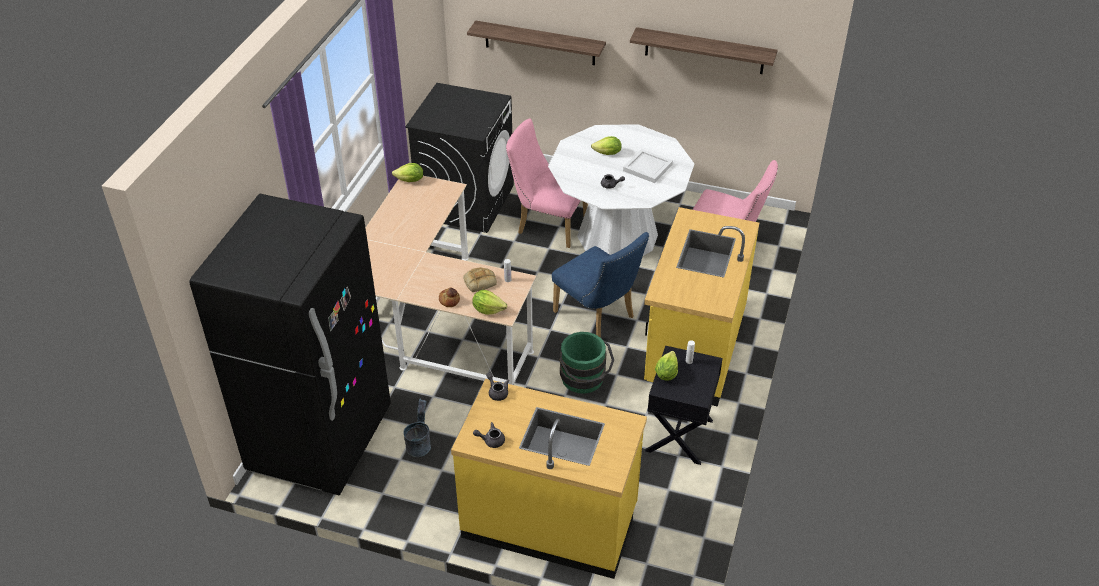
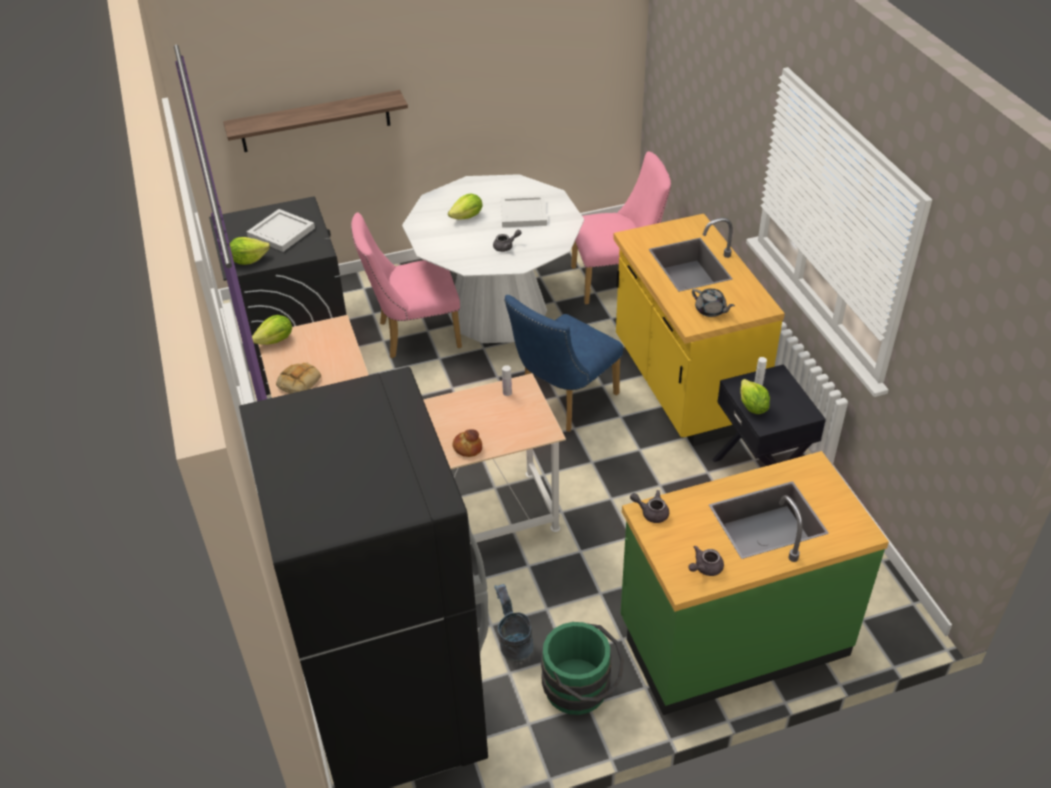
camera: 35 degrees left, 0 degrees up
(467, 111) = (281, 232): none -> white tray
(480, 281) = (479, 410): bread -> bread (298, 382)
(488, 310) = (521, 435): lettuce -> lettuce (248, 260)
(550, 521) = (732, 638): yellow counter -> green counter
(584, 381) = (615, 473): green bucket -> green bucket (582, 690)
(598, 317) = (562, 402): blue chair -> blue chair turned 120 degrees clockwise
(682, 291) = (711, 310): none -> grey teapot
(704, 51) = (518, 60): shelf -> none

